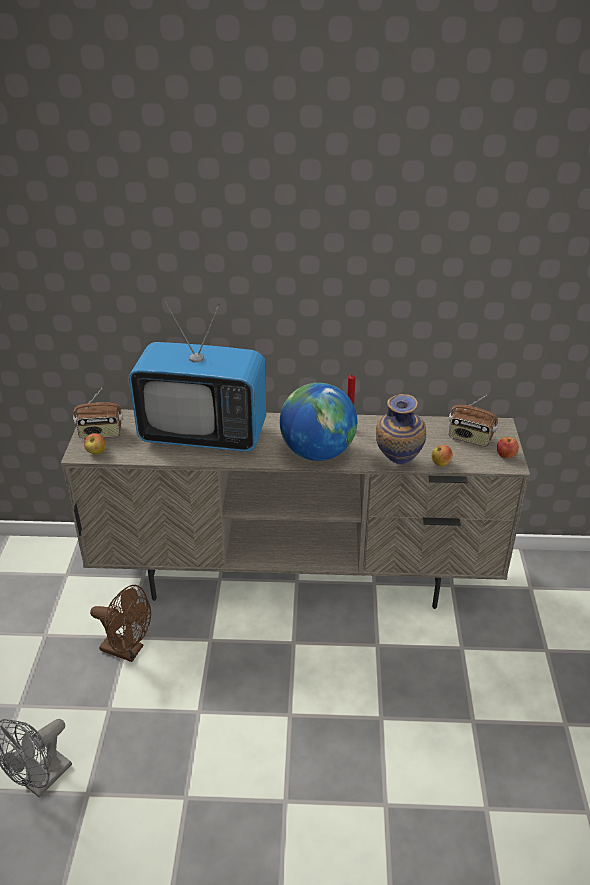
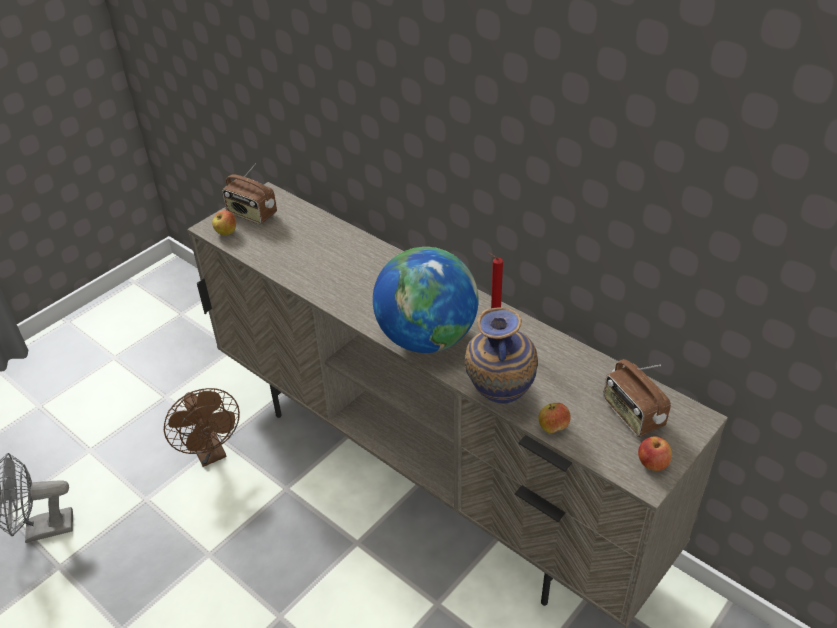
camera: 40 degrees right, 5 degrees up
(203, 435) = (338, 260): television -> none

